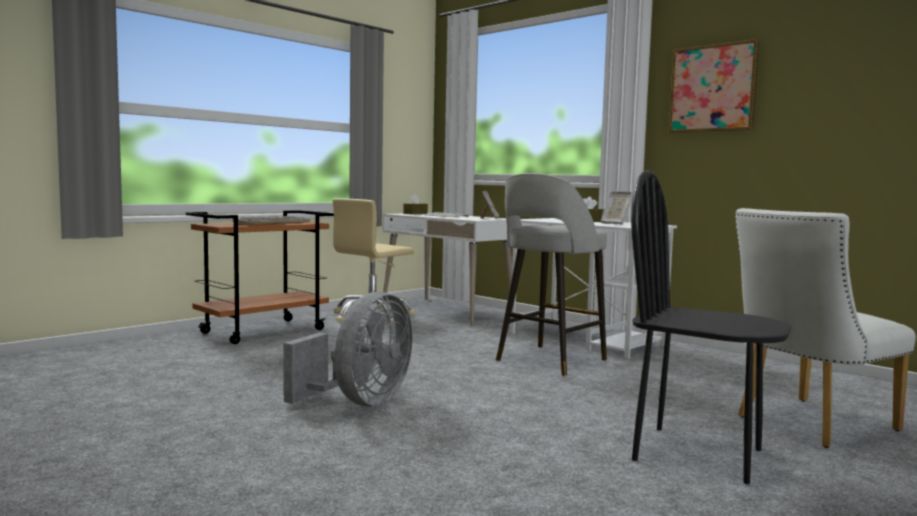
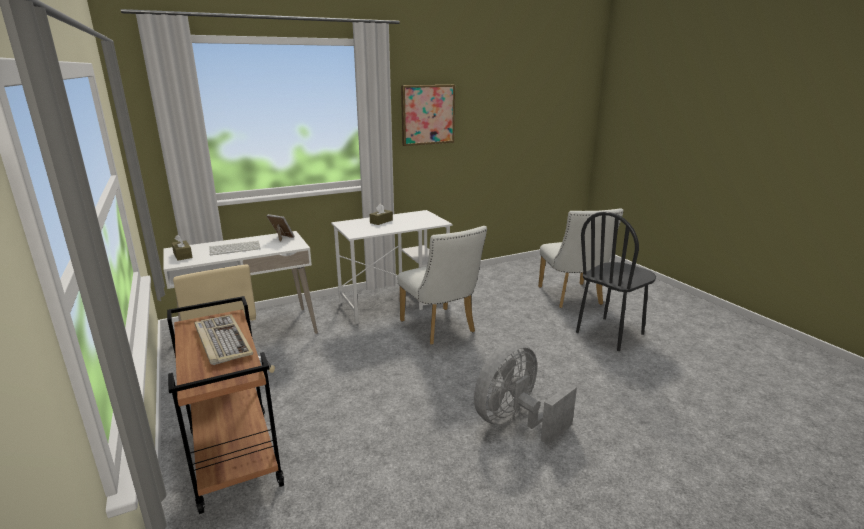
camera: 70 degrees left, 15 degrees up
(360, 402) = (515, 422): grey fan -> grey fan turned 90 degrees counterclockwise
(549, 361) = (440, 328): grey stool -> white chair
(615, 224) = (412, 220): picture frame -> none

